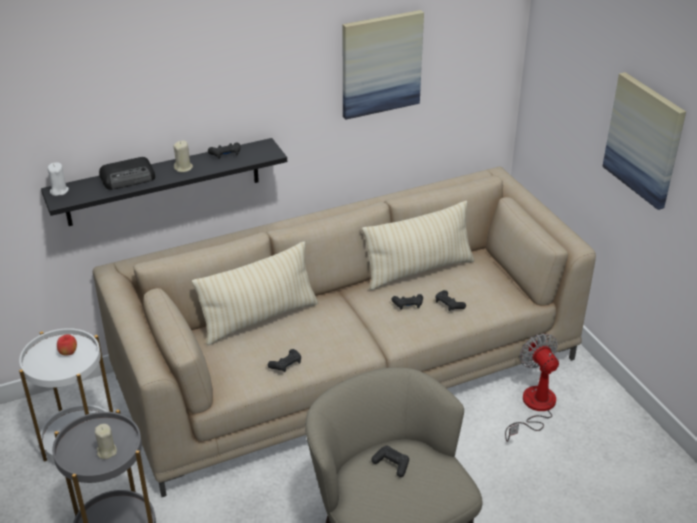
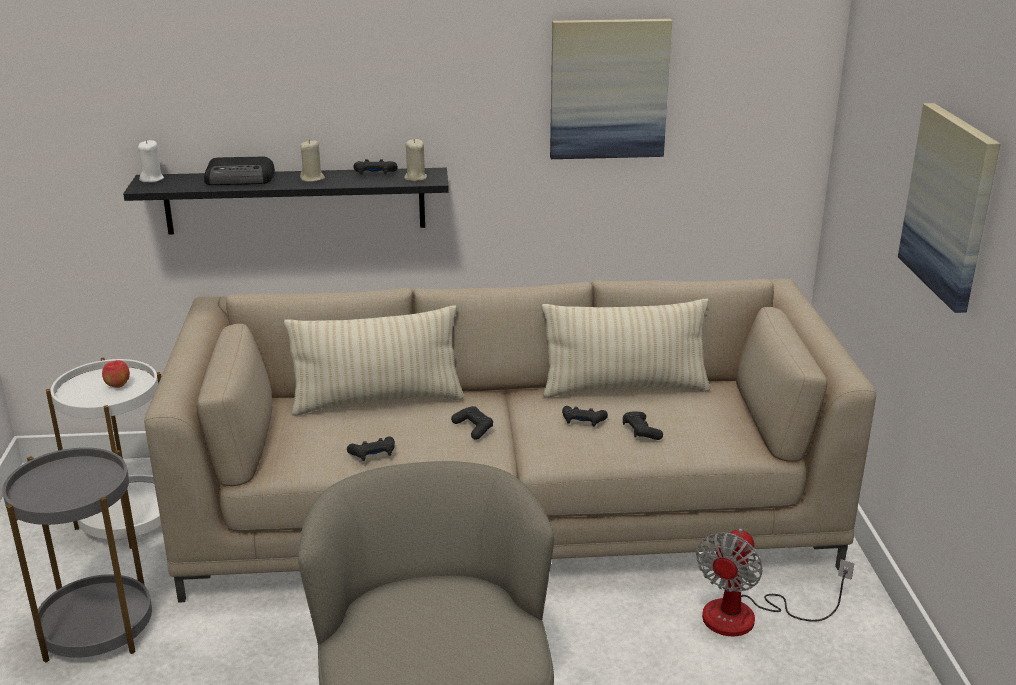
camera: 20 degrees right, 10 degrees down
(106, 451) = (72, 493): beige candle -> beige candle (415, 178)
(391, 464) = (436, 603): black game controller -> black game controller (473, 428)
(534, 407) = (748, 616): fan -> fan turned 150 degrees counterclockwise

